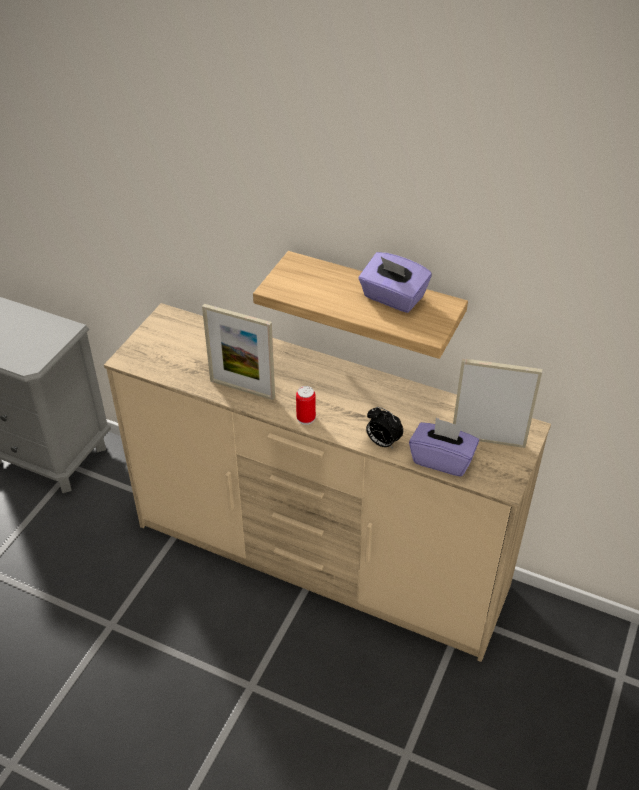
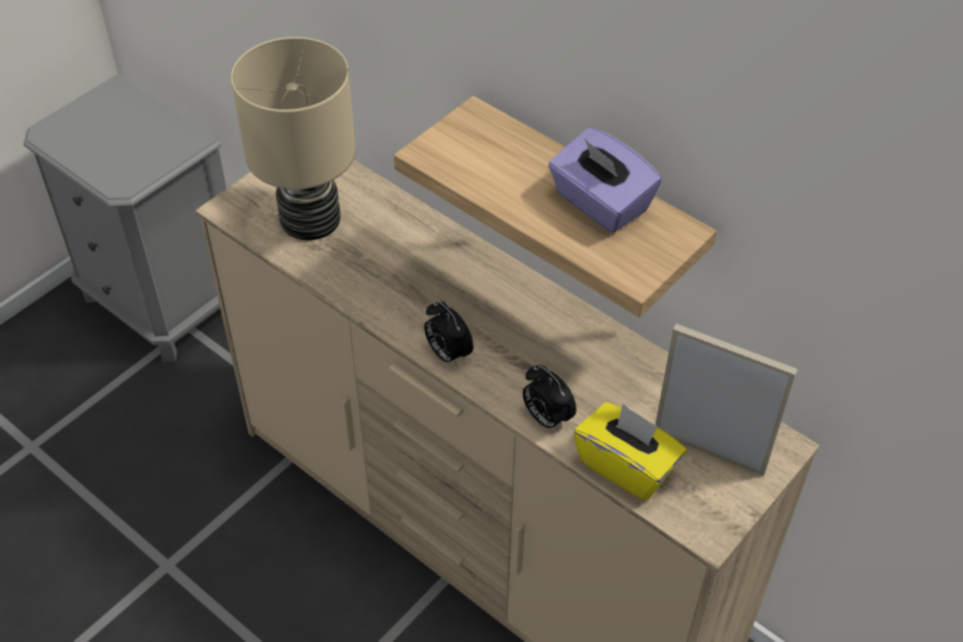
camera: 15 degrees right, 5 degrees up
(184, 356) = (310, 219): none -> beige table lamp
(242, 389) = (373, 288): picture frame -> none
(306, 418) = (447, 354): can -> alarm clock
(442, 459) = (626, 466): purple tissue box -> yellow tissue box

